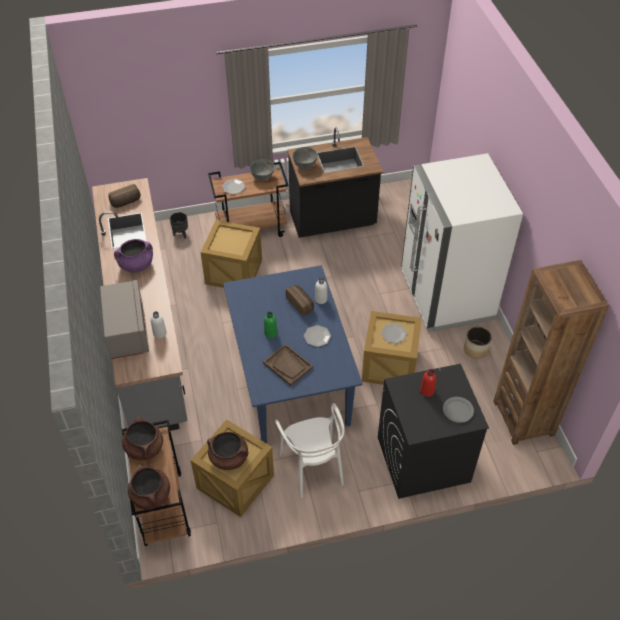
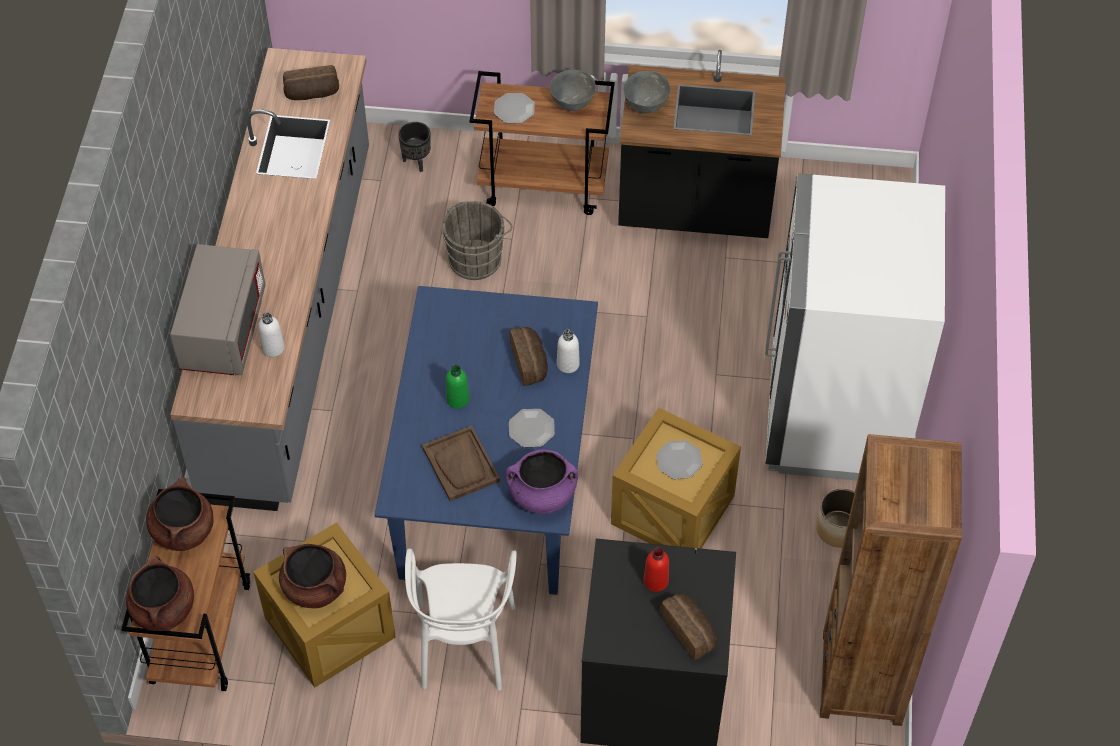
camera: 20 degrees right, 5 degrees up
(136, 265) = (283, 216): purple cooking pot -> purple cooking pot (542, 495)
(233, 271) = (477, 258): crate -> grey bucket
(458, 410) = (690, 631): grey plate -> bread

